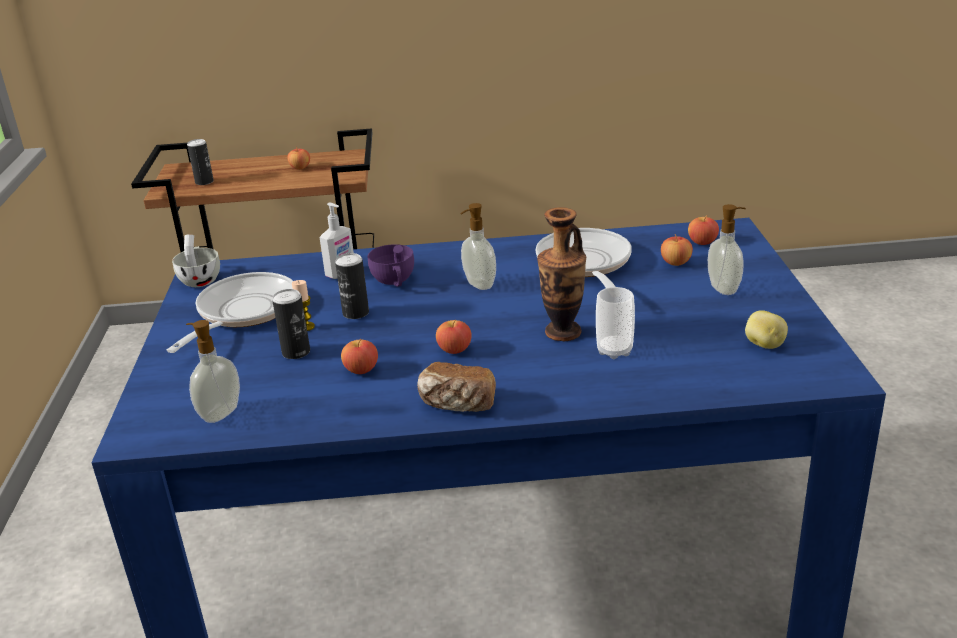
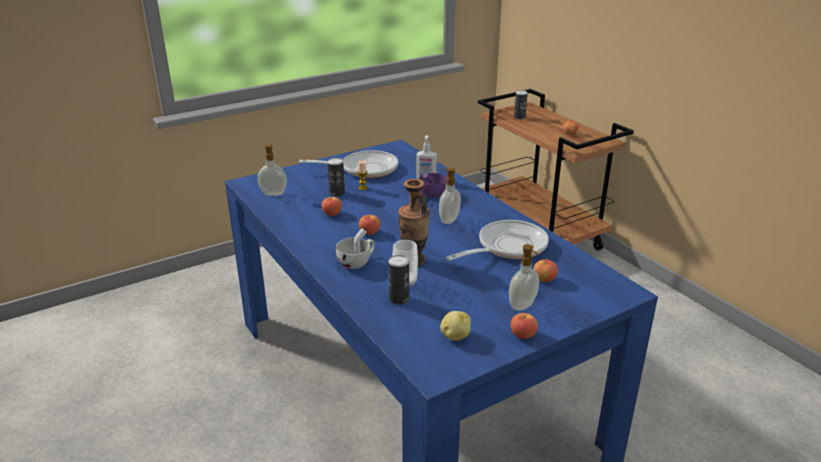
camera: 60 degrees right, 0 degrees up
(200, 279) = (388, 149): white cup -> white cup (357, 262)
(355, 313) = (387, 196): can -> can (399, 299)
(458, 404) = (316, 248): bread -> none
(702, 242) = (588, 283): apple -> apple (523, 335)

